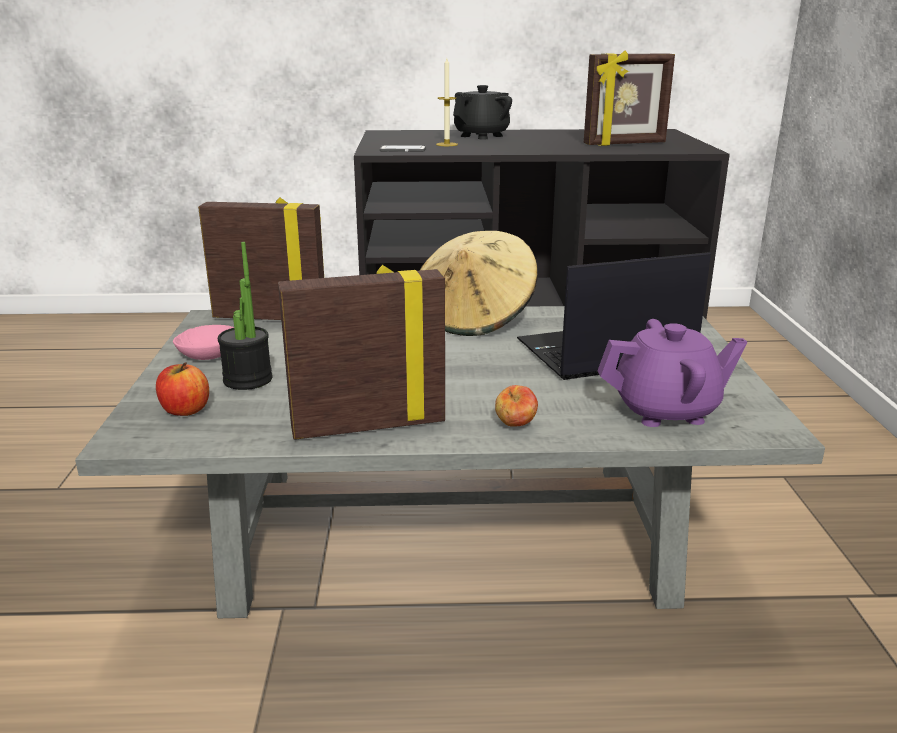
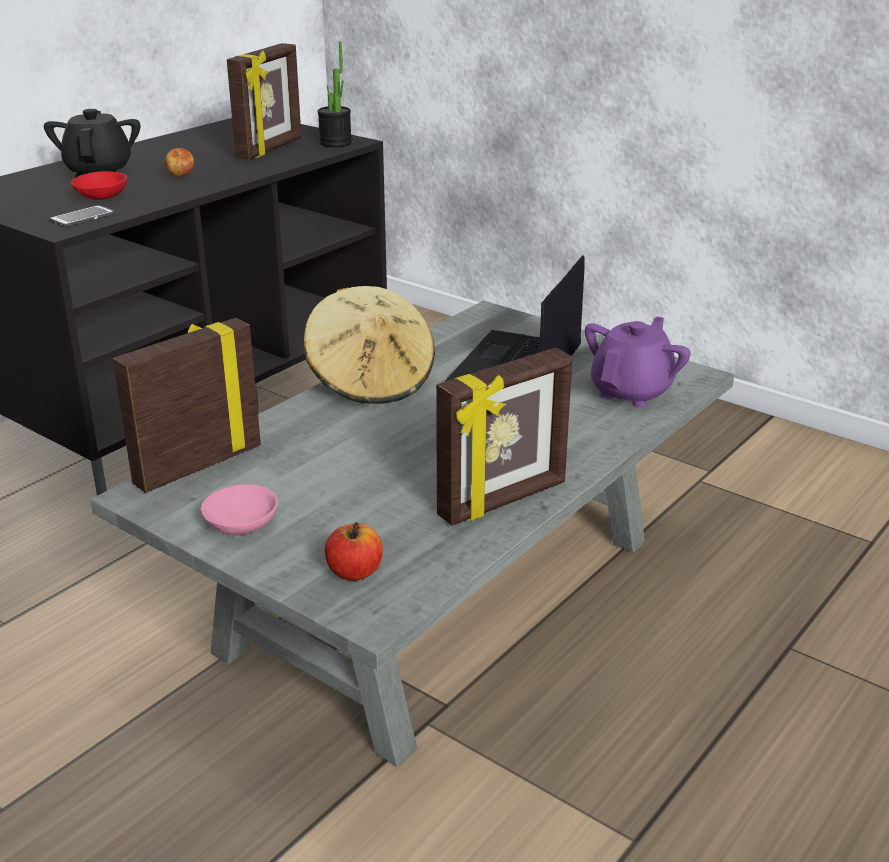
camera: 50 degrees left, 5 degrees up
(248, 379) = (334, 523): potted plant -> potted plant (335, 143)
(368, 425) = (503, 501): picture frame -> picture frame turned 150 degrees counterclockwise
(446, 144) = (103, 196): candle -> red bowl
(515, 425) = (582, 448): apple -> apple (181, 176)

